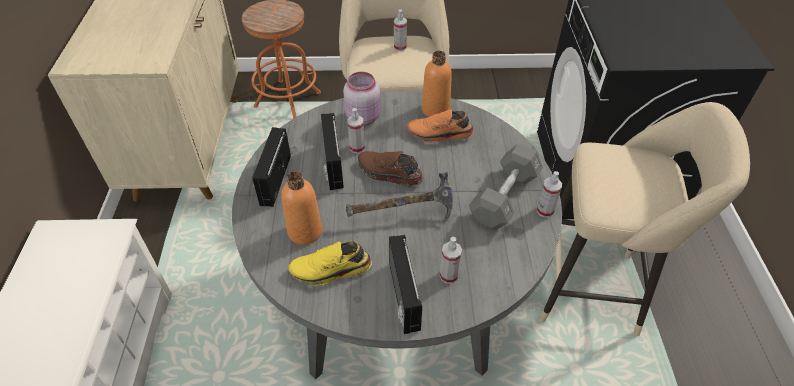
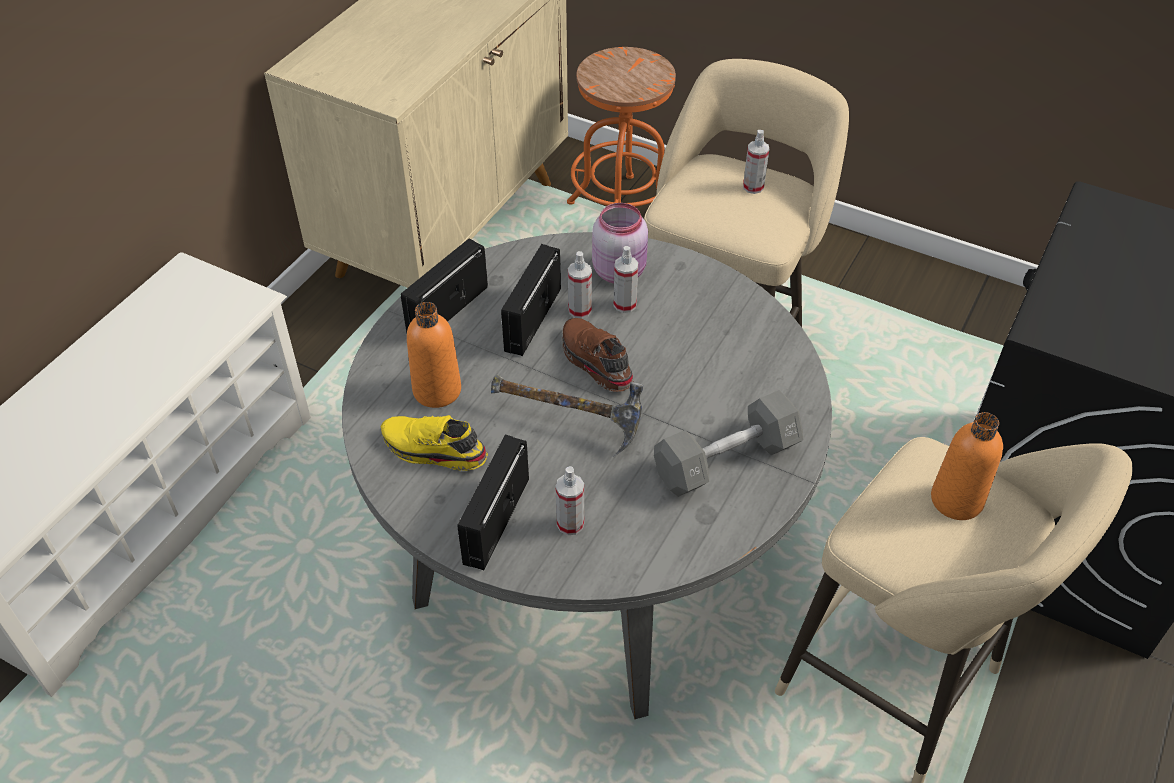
camera: 30 degrees right, 0 degrees up
(435, 110) = (728, 299): orange bottle -> orange bottle (956, 500)
(439, 134) = (706, 336): orange shoe -> none
(545, 211) = (769, 502): spray bottle -> spray bottle (625, 304)

